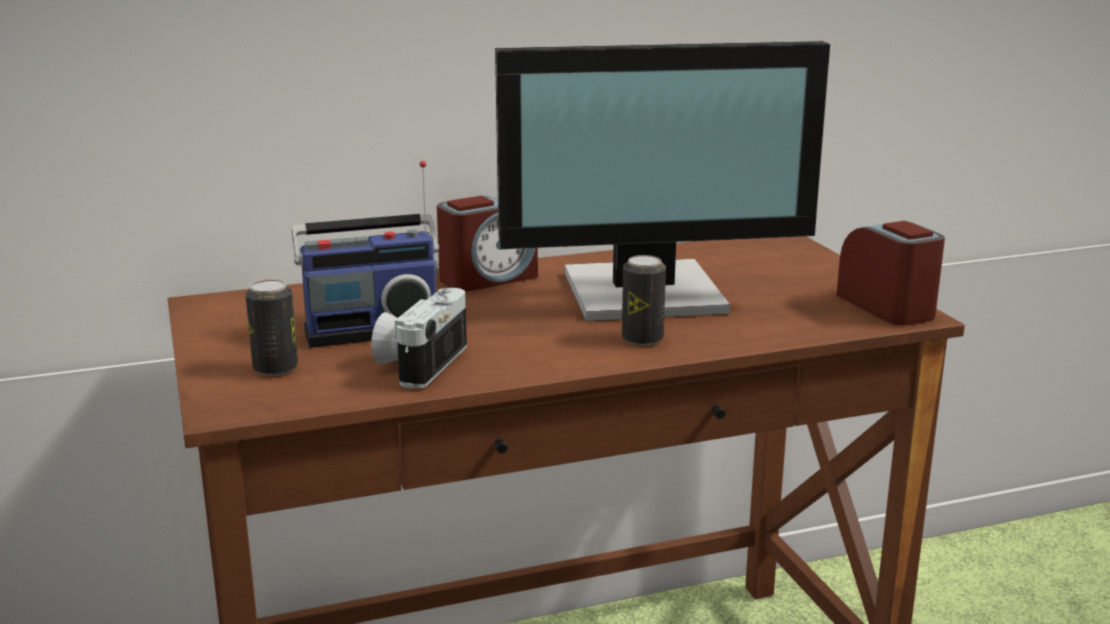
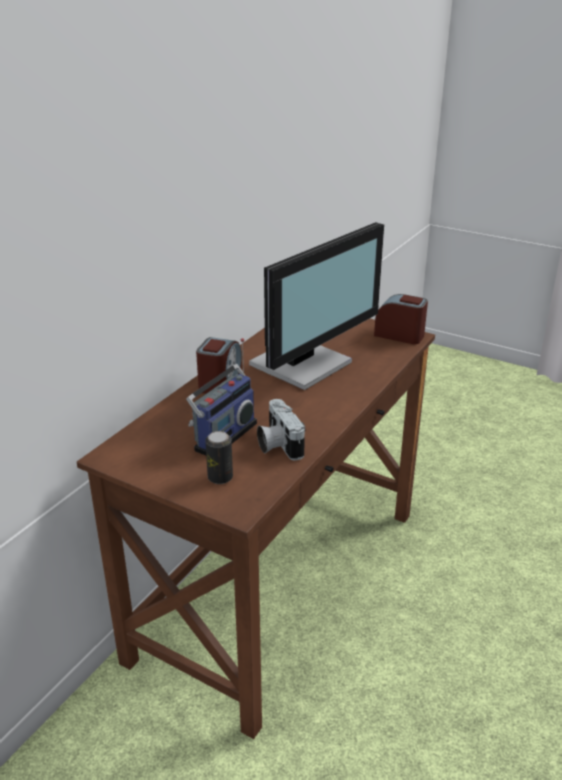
camera: 40 degrees left, 10 degrees up
(642, 339) = (342, 390): can -> none

